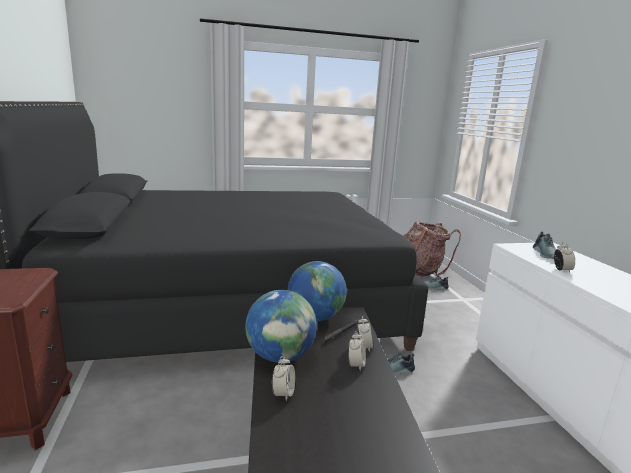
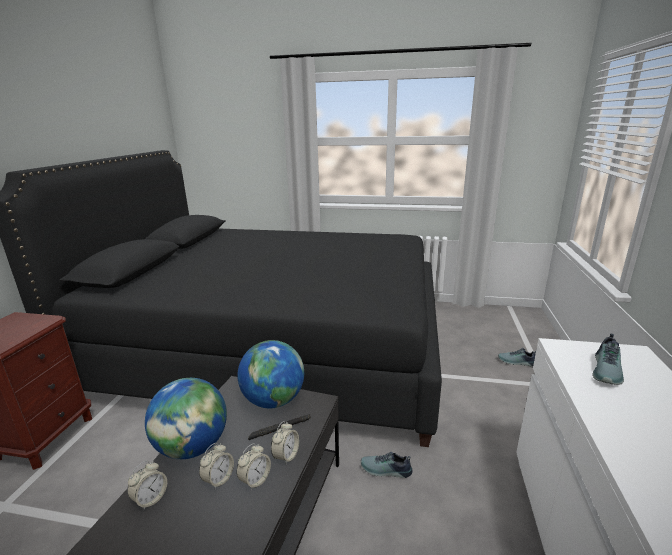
camera: 25 degrees right, 5 degrees up
(421, 270) = (516, 334): backpack -> none
(561, 270) = (602, 407): alarm clock -> alarm clock (218, 479)

